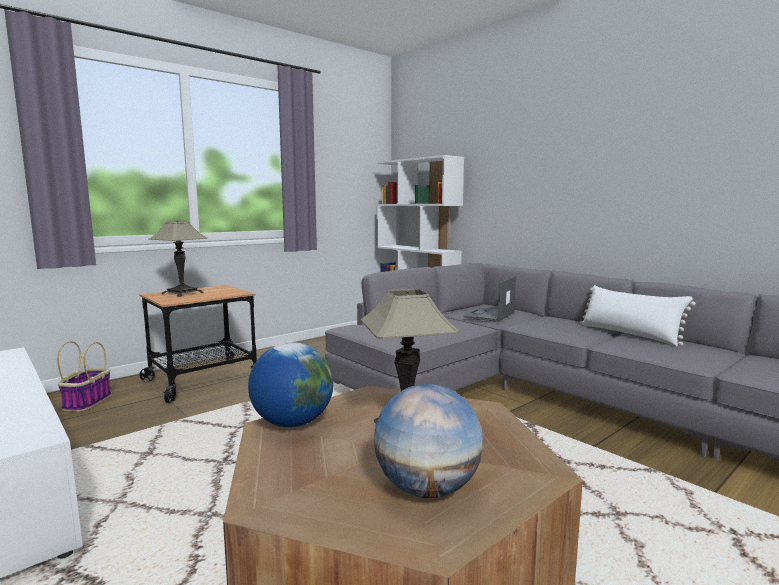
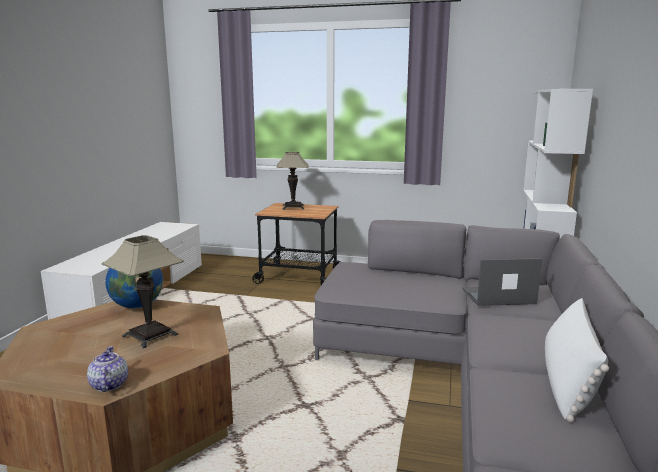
camera: 55 degrees right, 5 degrees up
(88, 402) = (233, 267): basket -> none
(428, 488) = (69, 360): globe -> none
(530, 470) = (108, 385): none -> teapot

